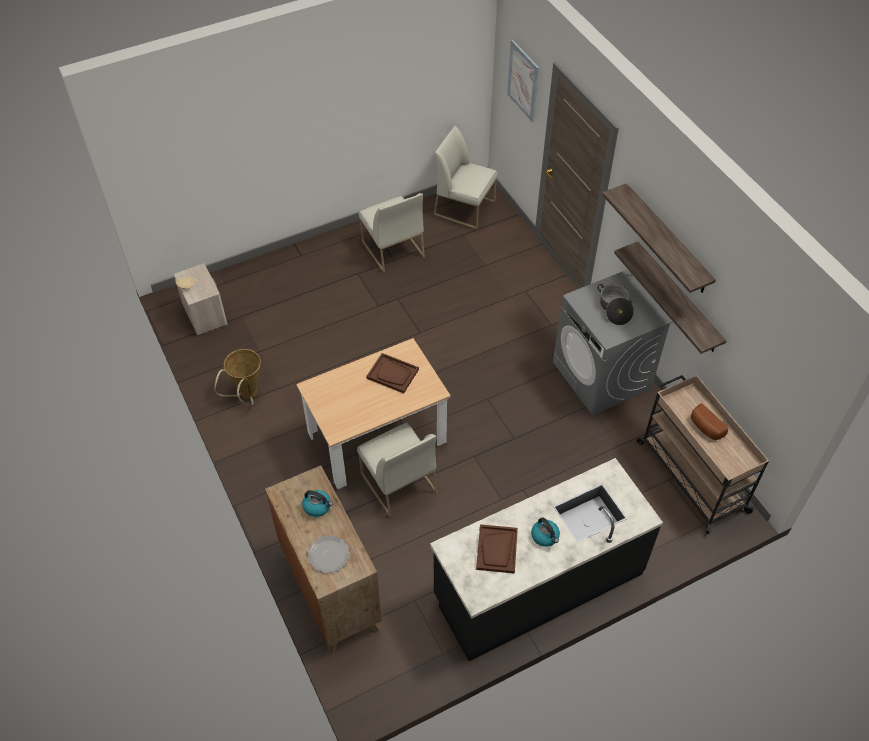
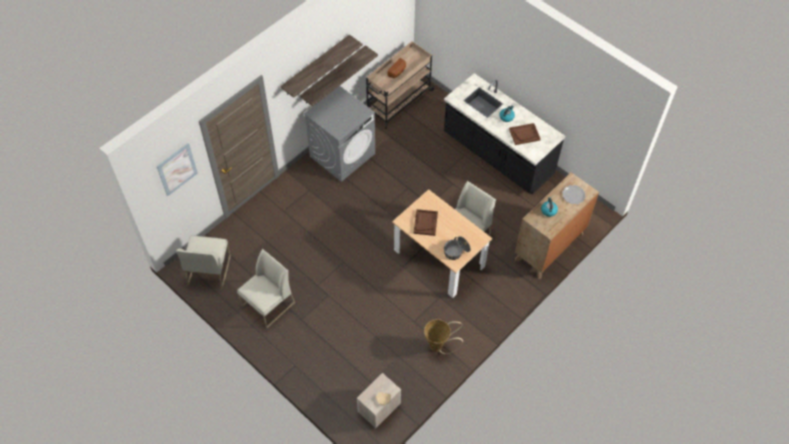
camera: 110 degrees left, 5 degrees up
(614, 309) = (340, 113): cooking pot -> cooking pot (456, 251)

